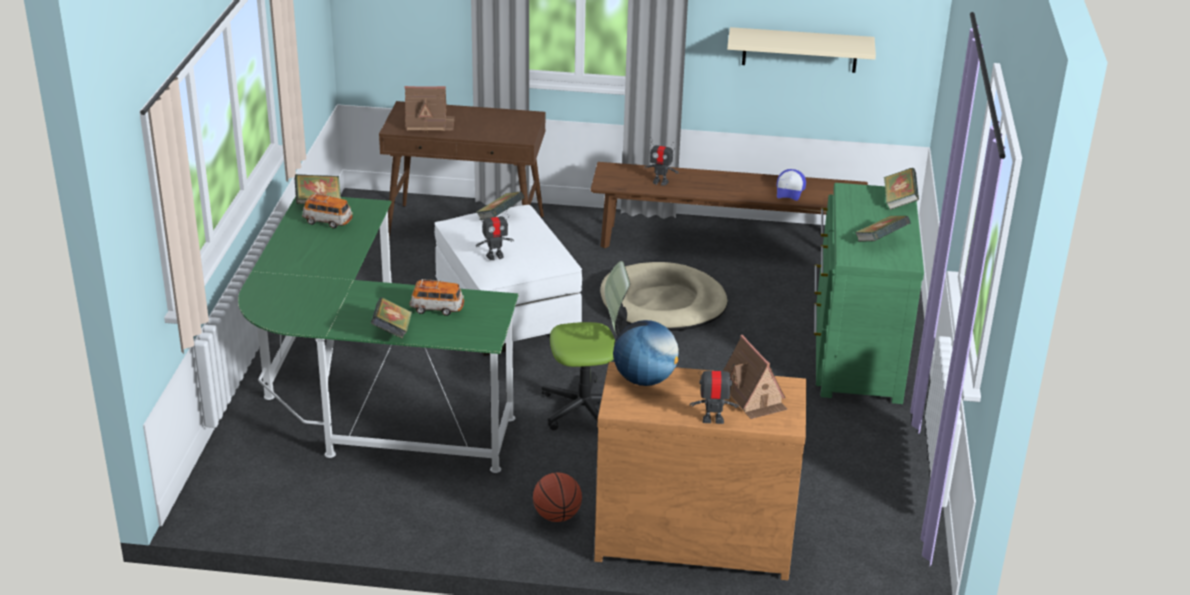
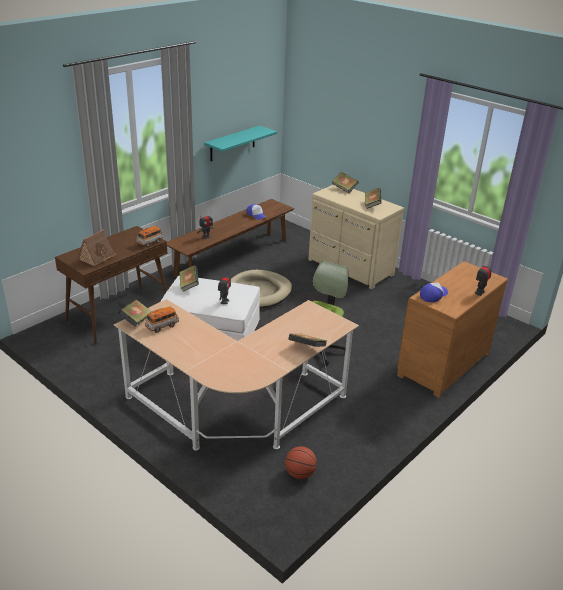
camera: 55 degrees left, 0 degrees up
(364, 399) = (237, 413): green desk -> beige desk
(437, 309) = (298, 327): toy car -> toy car (150, 242)
(557, 516) = (396, 393): basketball -> basketball (300, 474)
(644, 379) = (433, 295): globe -> cap
(752, 396) = (468, 277): toy house -> none
(800, 50) = (232, 143): beige shelf -> turquoise shelf
(855, 354) = (349, 268): green dresser -> beige dresser

